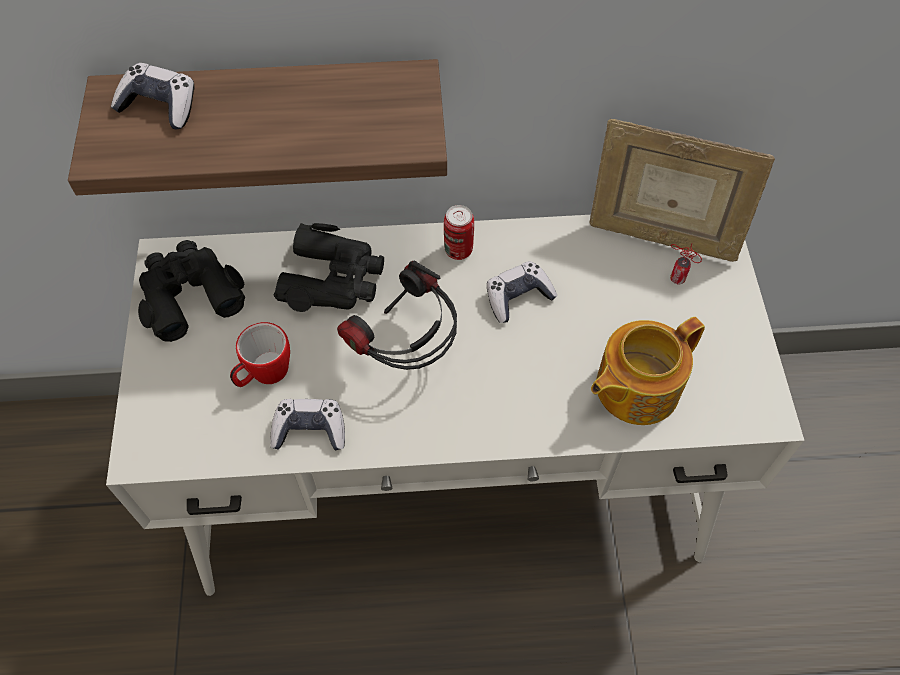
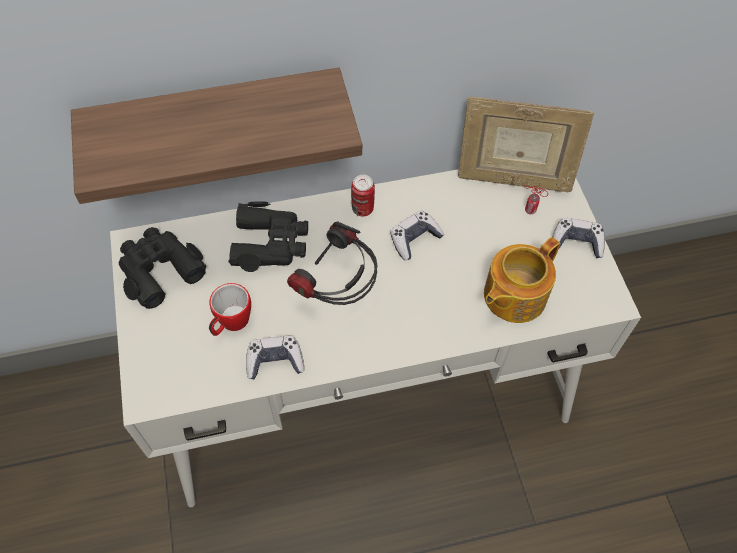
camera: 10 degrees left, 0 degrees up
(160, 106) = (133, 127): game controller -> game controller (576, 242)

